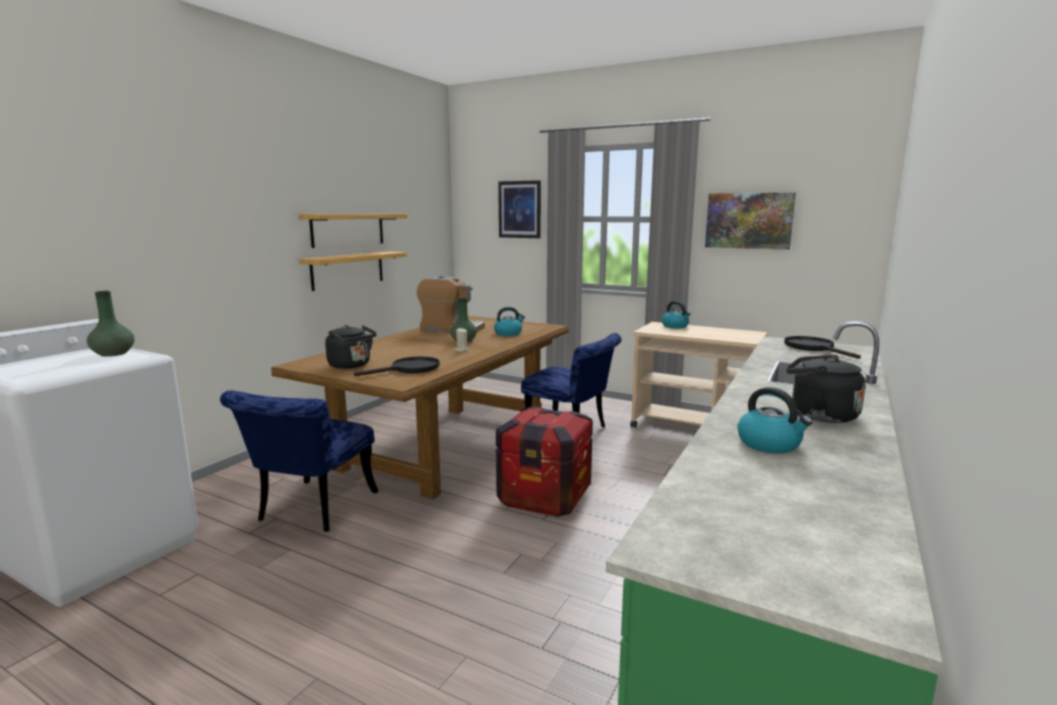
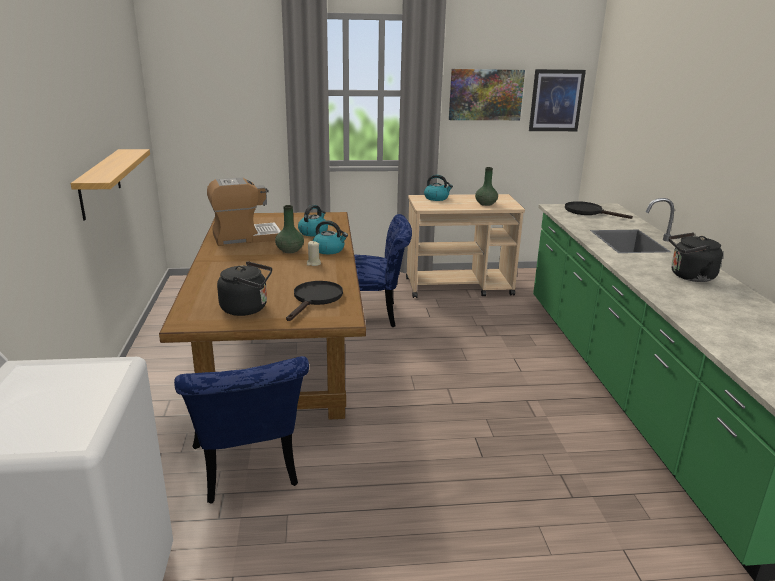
camera: 35 degrees left, 10 degrees up
(113, 354) = (63, 374): green vase -> green vase (486, 204)
(348, 229) = (93, 131): shelf -> none
(519, 209) = (243, 81): picture -> picture (556, 100)
(544, 496) = (429, 383): crate -> none
(770, 444) = (707, 308): kettle -> kettle (329, 250)

